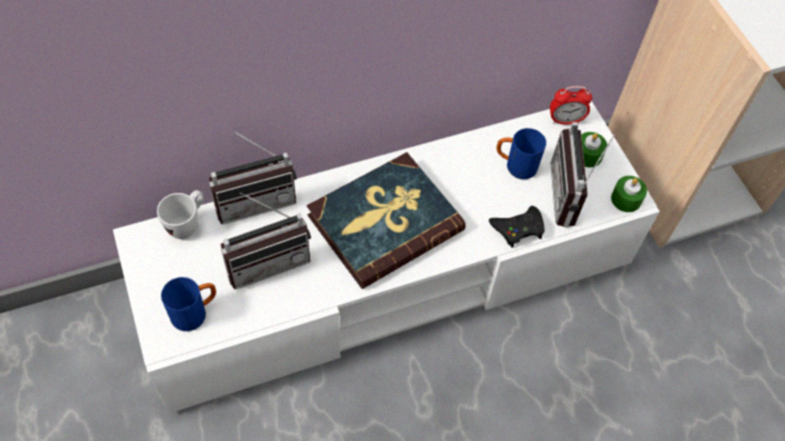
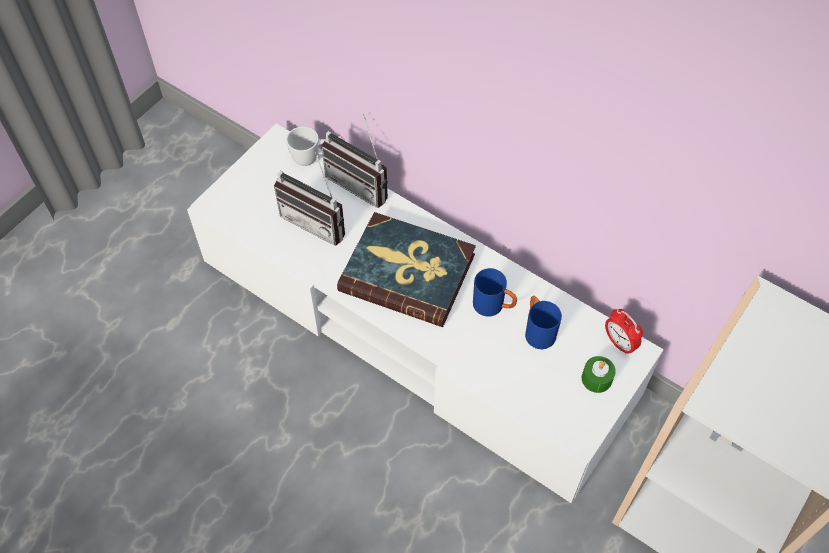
camera: 60 degrees right, 0 degrees up
(195, 312) = (247, 206): blue mug -> blue mug (493, 306)
(518, 229) = (476, 365): black game controller -> none
(571, 196) = (542, 388): radio -> none
(626, 199) = (575, 432): green candle -> none

